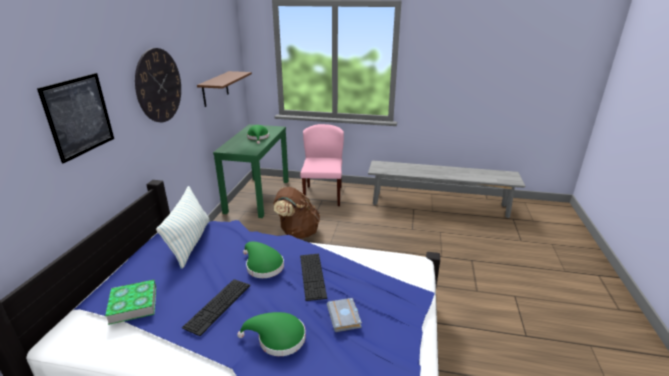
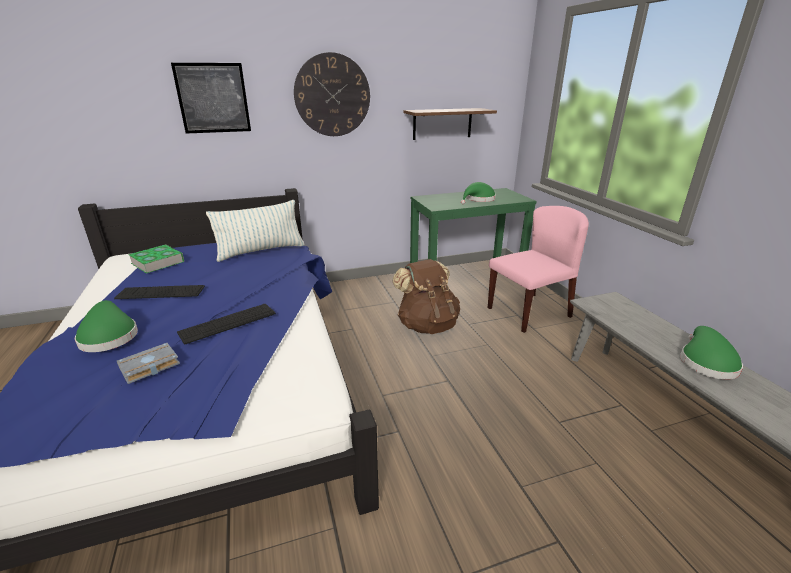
camera: 60 degrees right, 0 degrees up
(263, 266) = (234, 291): green hat -> green hat (706, 362)

